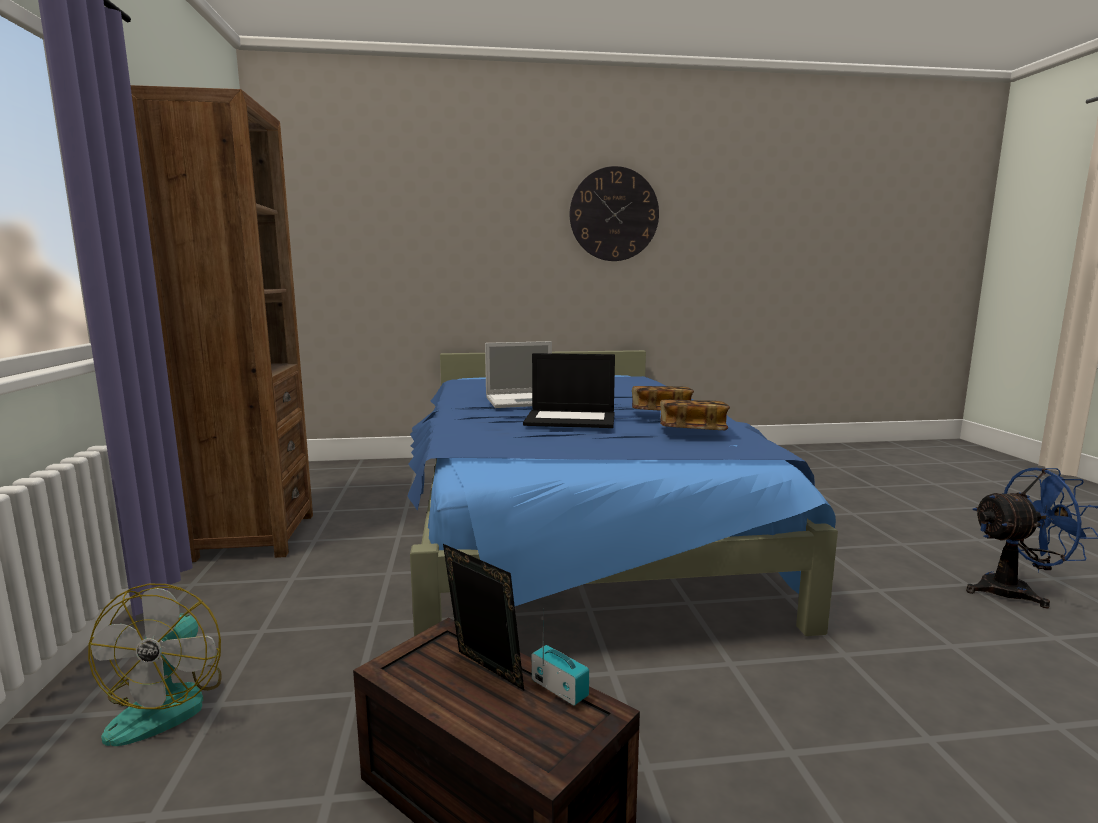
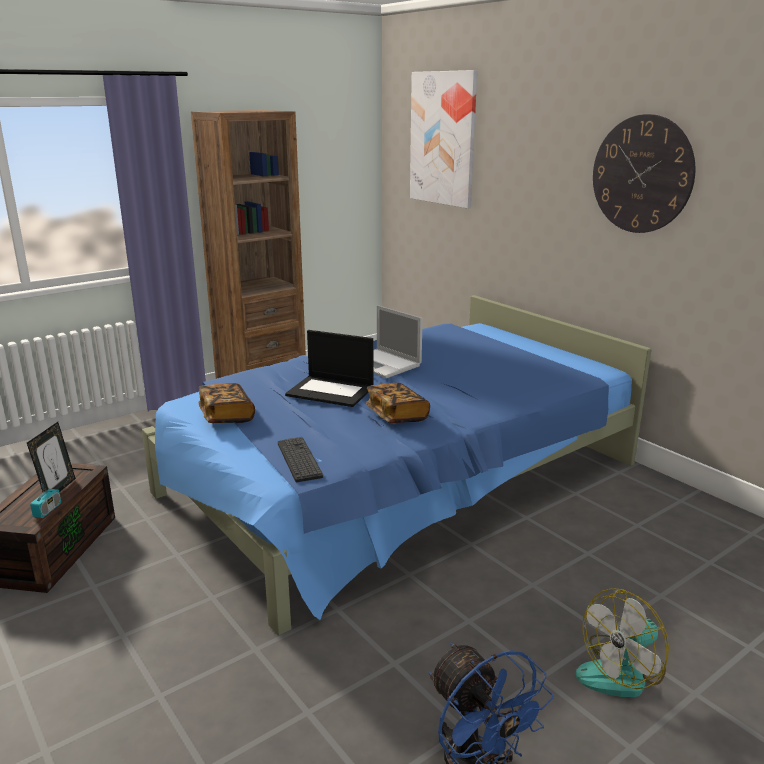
camera: 60 degrees right, 10 degrees up
(168, 703) = (95, 450): fan -> fan (622, 673)
(368, 194) = (443, 139): none -> picture
(571, 419) = (331, 391): laptop -> laptop turned 45 degrees counterclockwise
(692, 431) = (340, 437): book -> book (226, 415)
(729, 450) = (299, 460): none -> keyboard

